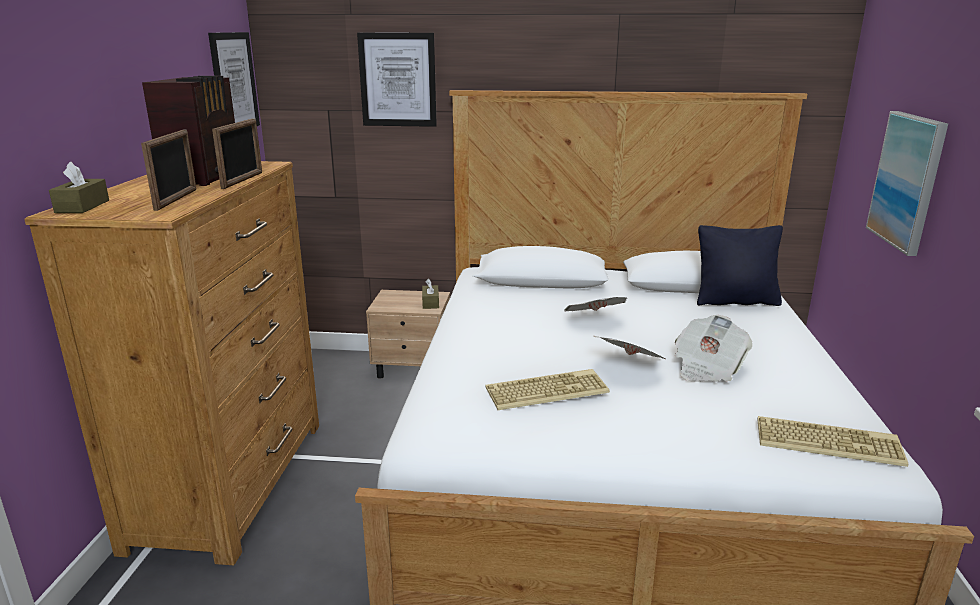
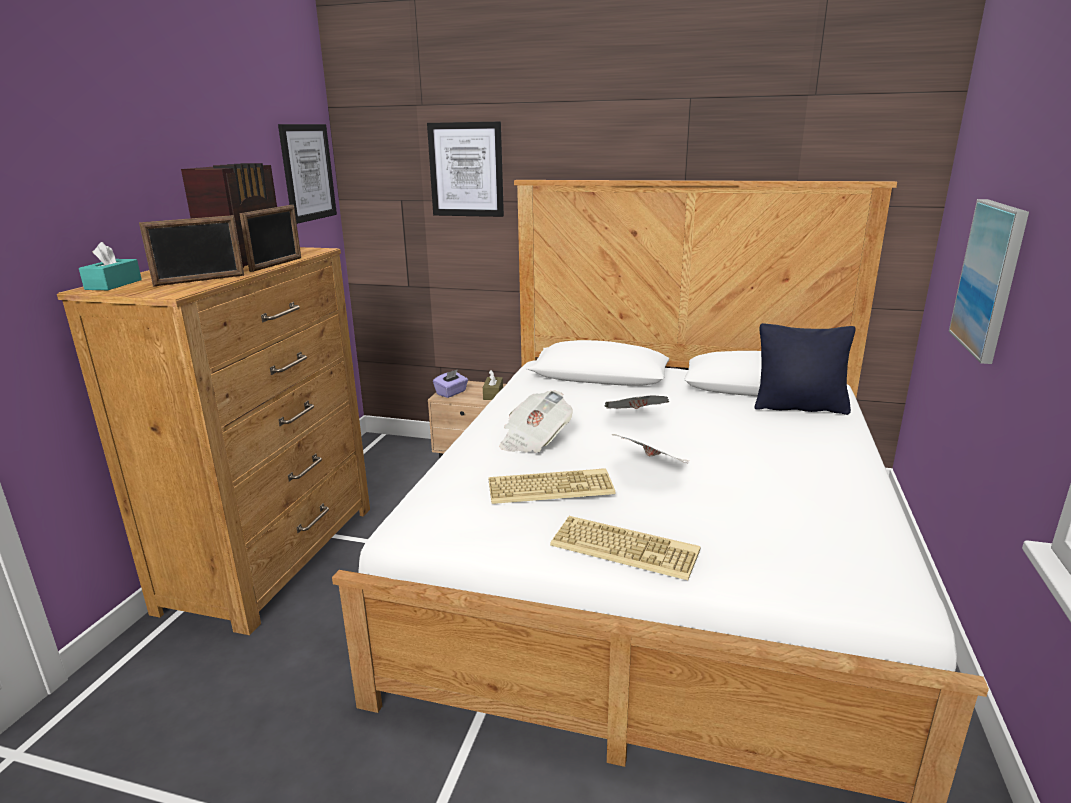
camera: 10 degrees right, 0 degrees up
(82, 206) = (113, 284): brown tissue box -> turquoise tissue box
(176, 199) = (200, 280): picture frame -> picture frame turned 45 degrees clockwise
(388, 303) = (451, 393): none -> purple tissue box
(707, 368) = (736, 476): newspaper -> newspaper (534, 440)
(829, 441) = (840, 565): keyboard -> keyboard (626, 547)

